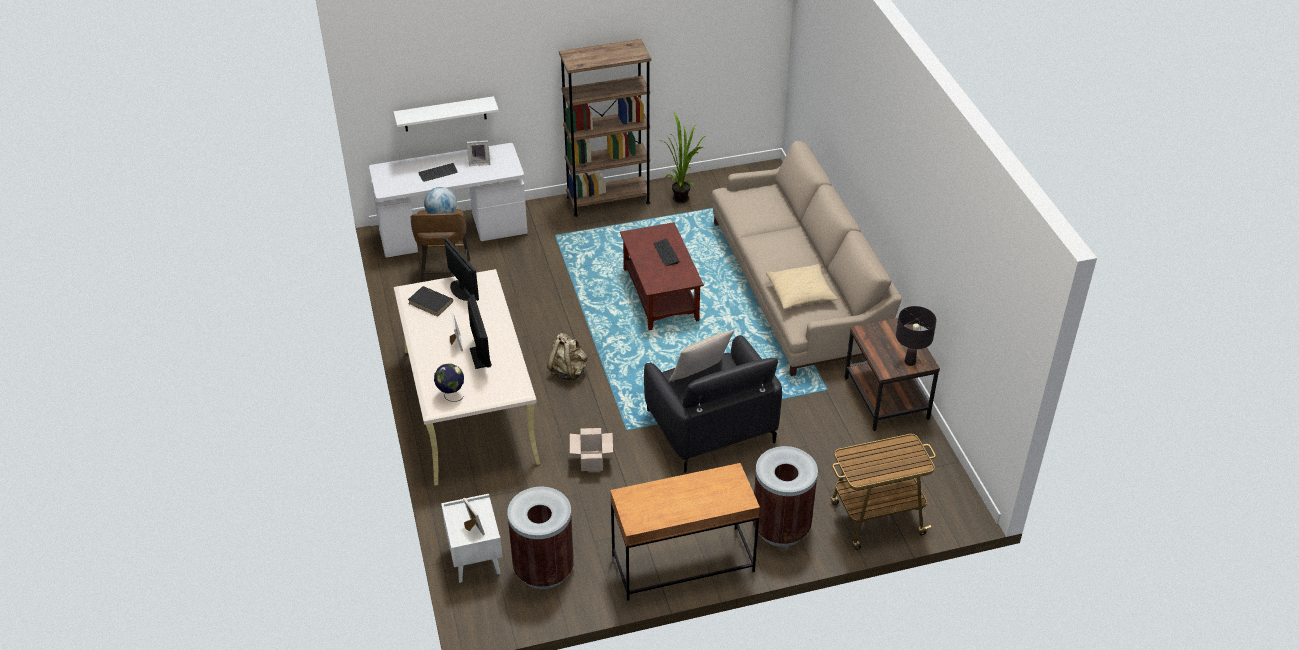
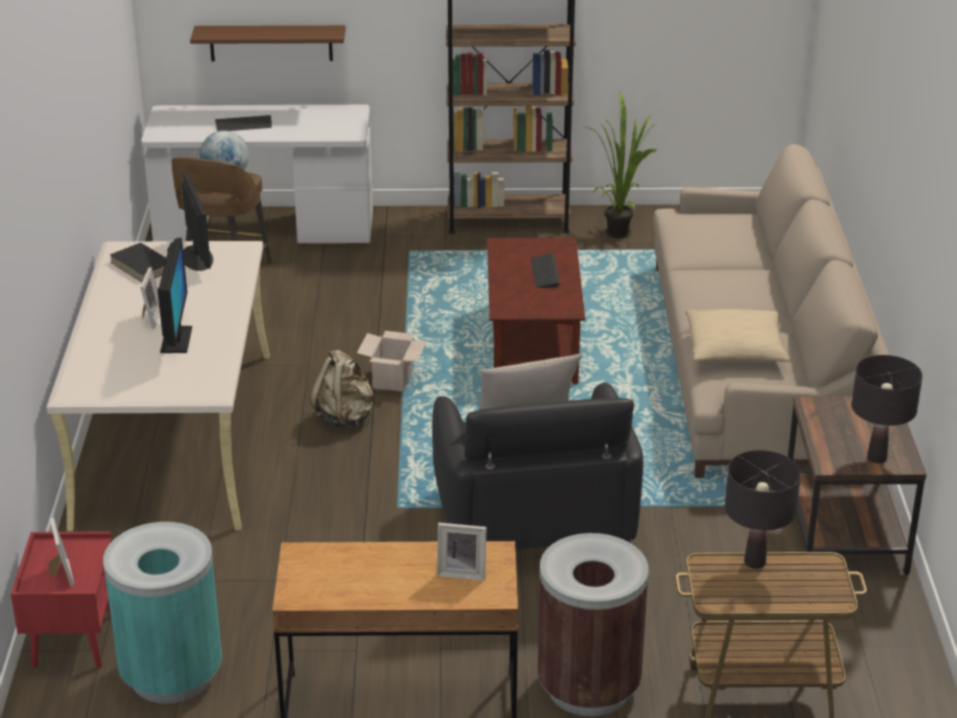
camera: 15 degrees right, 10 degrees down
(445, 114) = (271, 43): white shelf -> brown shelf
(451, 394) = (105, 379): globe -> none
(474, 559) = (73, 640): white nightstand -> red nightstand
(479, 163) = (309, 120): picture frame -> picture frame (462, 572)
(543, 570) = (171, 675): brown trash can -> turquoise trash can
(592, 461) = (323, 540): cardboard box -> cardboard box (393, 380)
(871, 449) = (755, 562): none -> black table lamp

